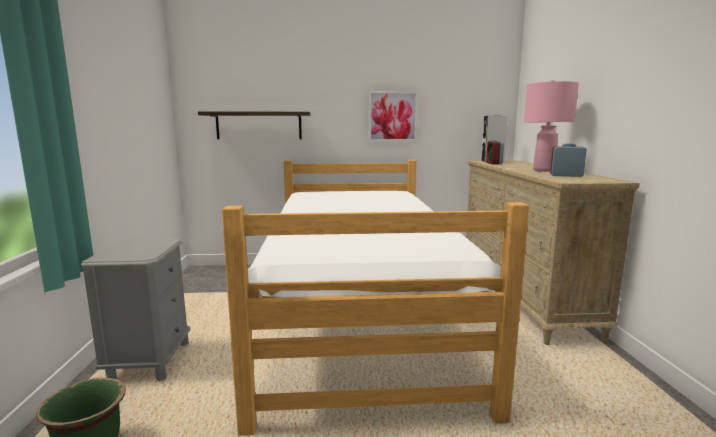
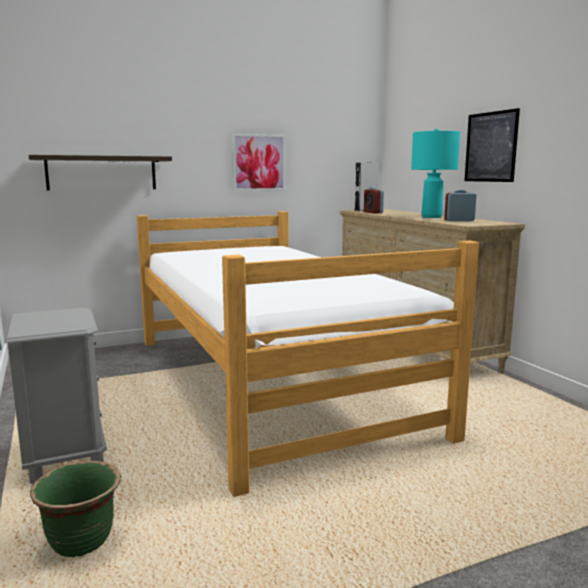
camera: 20 degrees left, 0 degrees up
(543, 170) = (431, 217): pink table lamp -> turquoise table lamp
(611, 97) = (491, 147): none -> picture

